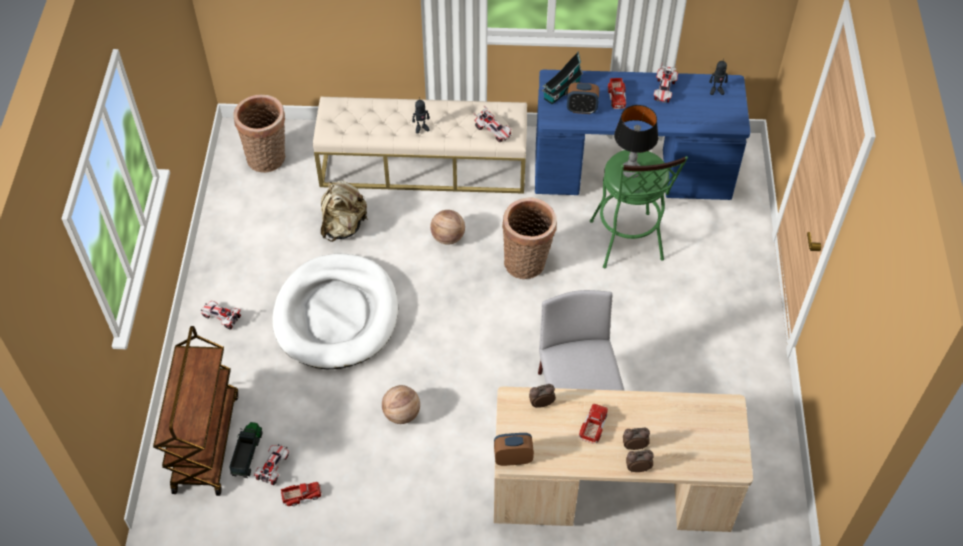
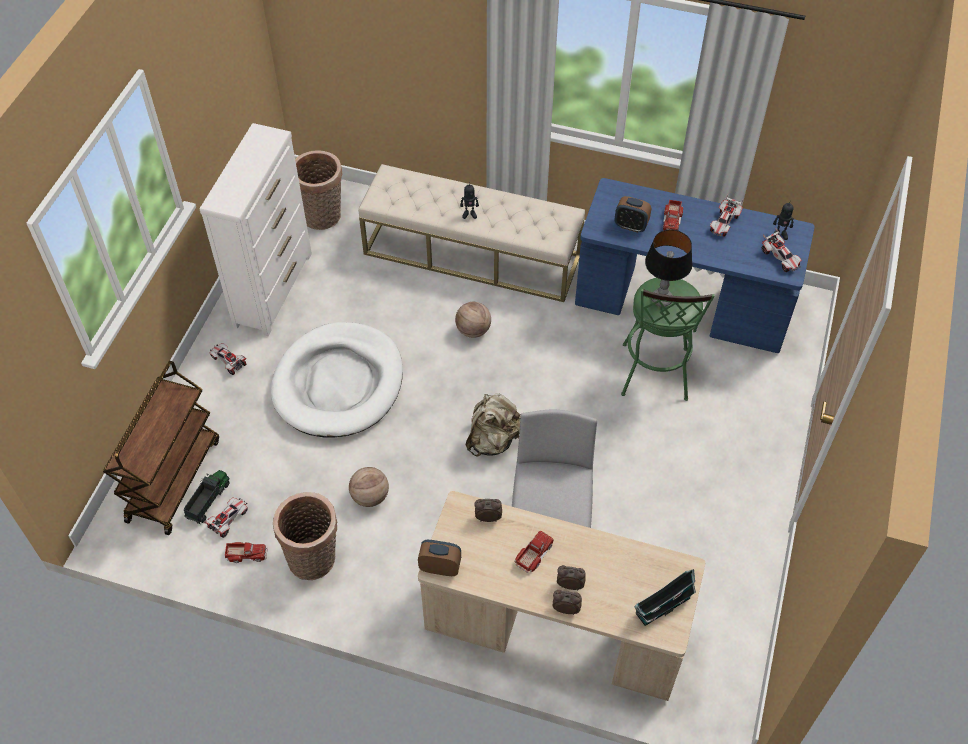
camera: 15 degrees right, 0 degrees up
(243, 238) = (274, 289): none -> white dresser
(343, 226) = (374, 298): beige backpack -> beige backpack (493, 440)
(493, 131) = (540, 231): toy car -> toy car (780, 258)
(527, 263) = (545, 373): basket -> basket (314, 560)
(560, 91) = (615, 203): toy house -> toy house (661, 607)

